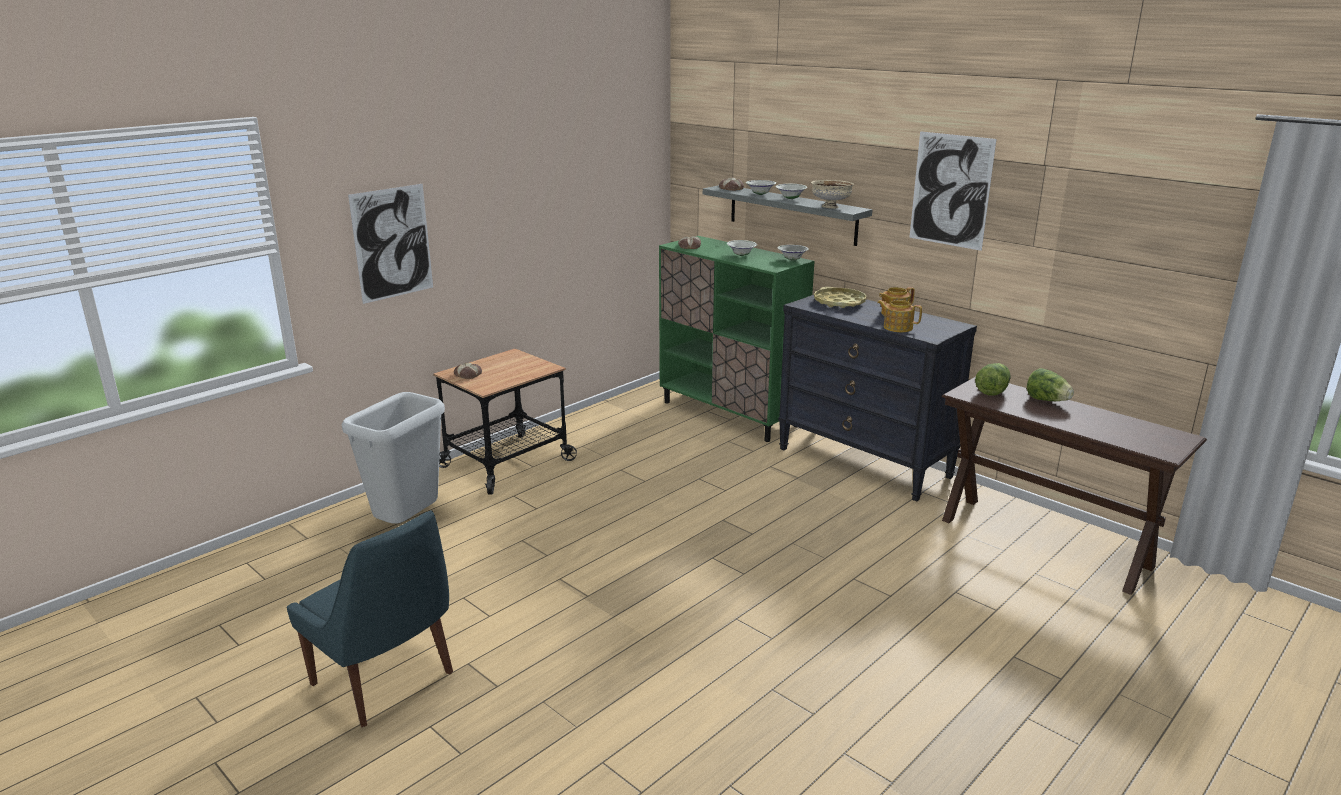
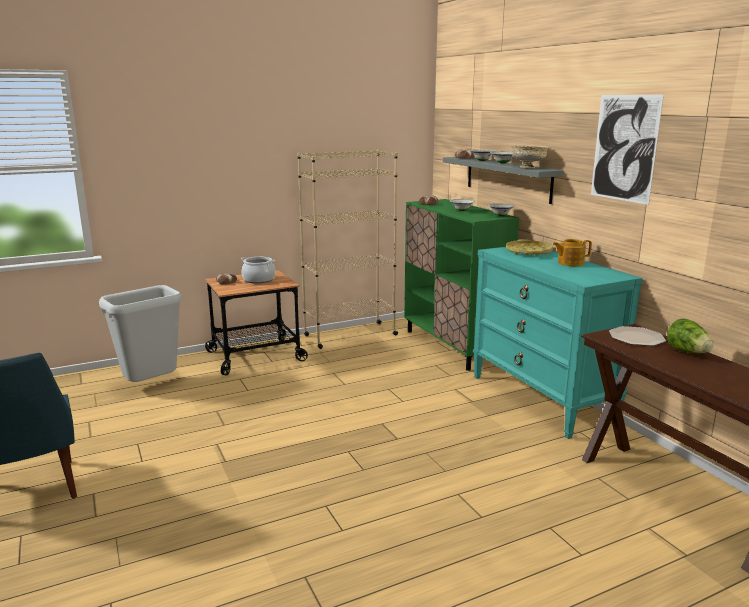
camera: 20 degrees right, 5 degrees down
(392, 243) = (176, 175): picture -> none
(506, 366) = (259, 280): none -> cooking pot
(600, 417) = (350, 335): none -> beige bookcase
(864, 462) = (541, 399): black dresser -> turquoise dresser
(897, 327) = (561, 272): teapot -> none
(992, 391) = (636, 337): lettuce -> plate

